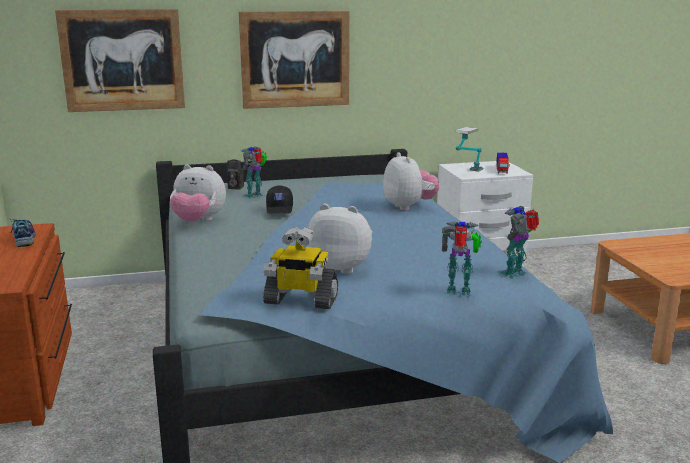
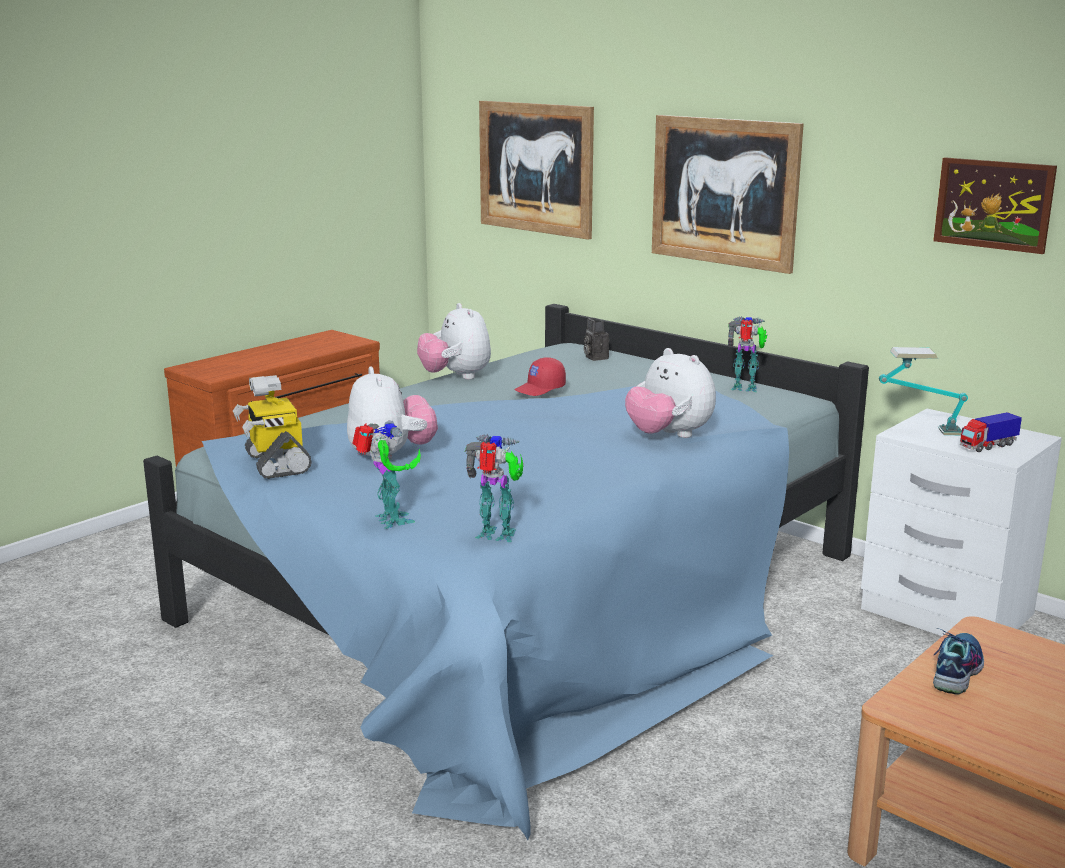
camera: 55 degrees right, 0 degrees up
(23, 239) = (323, 347): shoe -> shoe (955, 671)
(255, 196) = (581, 371): toy robot -> toy robot (745, 389)
(280, 209) = (540, 389): black cap -> red cap
(409, 207) = (669, 436): plush toy -> plush toy turned 105 degrees clockwise
(462, 47) = (993, 204): none -> picture

